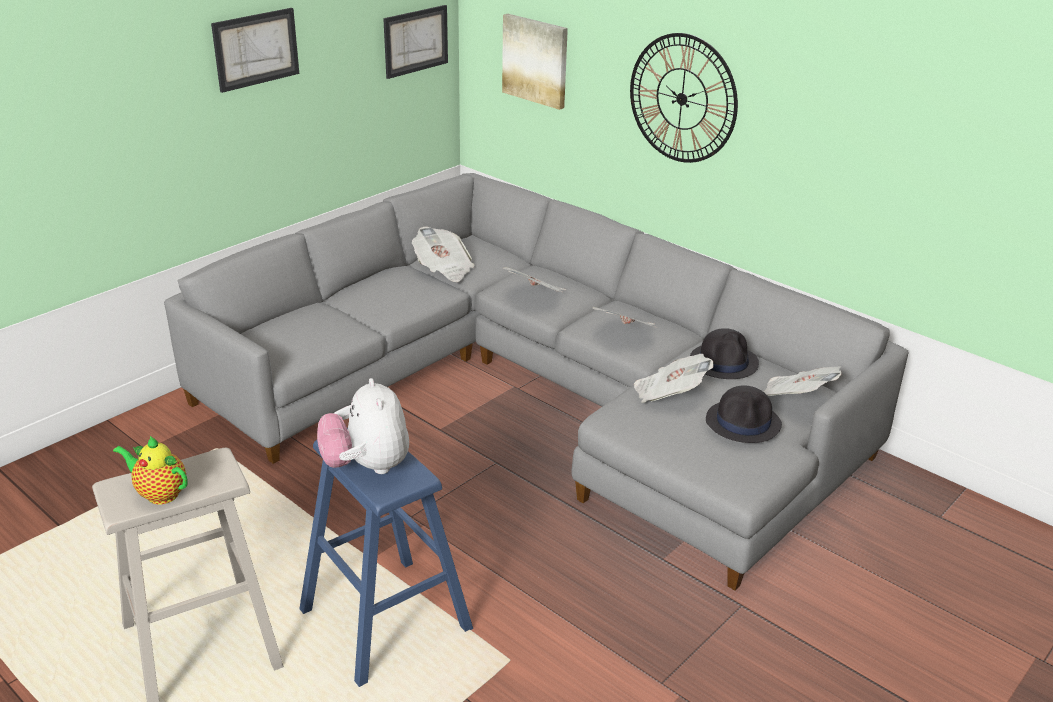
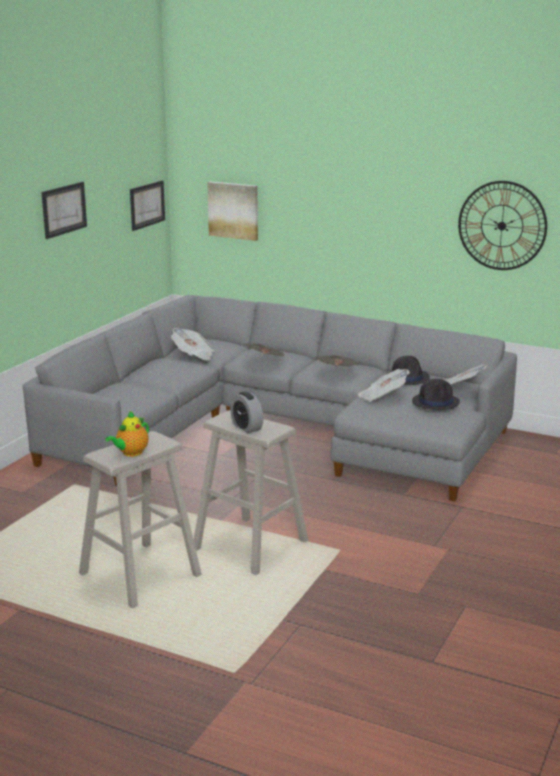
camera: 15 degrees left, 10 degrees down
(159, 493) = (131, 453): teapot -> teapot turned 60 degrees counterclockwise
(367, 466) = (246, 427): plush toy -> alarm clock
(385, 619) = (250, 545): blue stool -> beige stool
(682, 99) = (345, 220): wall clock -> wall clock (502, 225)

